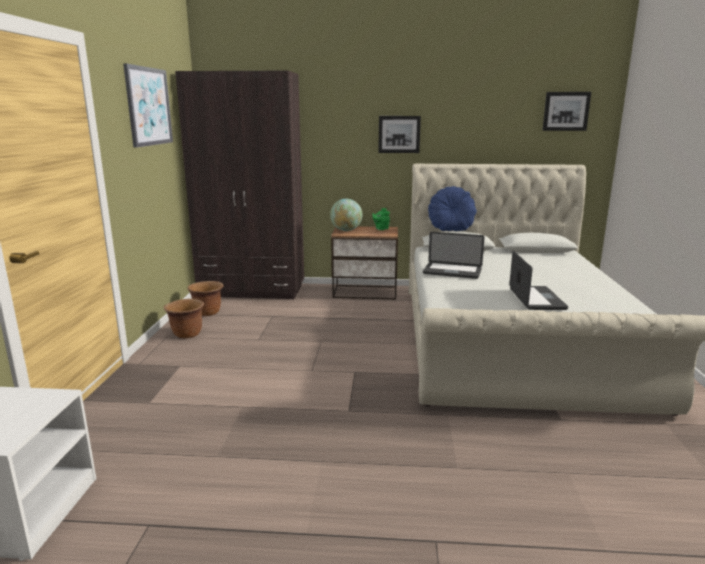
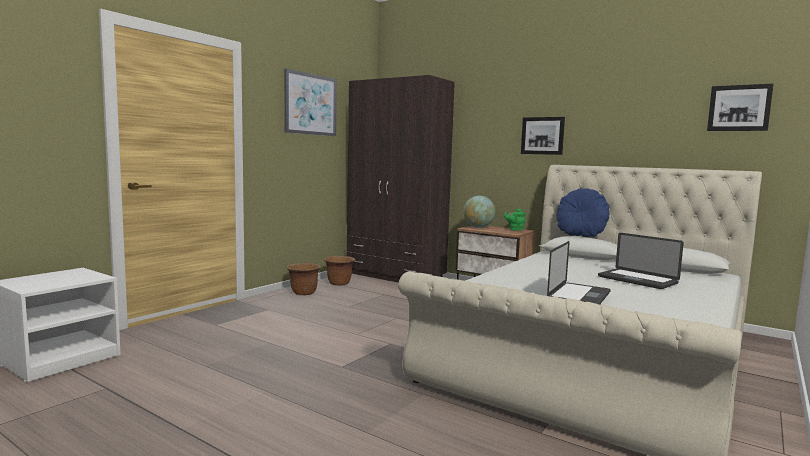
camera: 30 degrees right, 10 degrees down
(452, 272) = (534, 267): laptop -> laptop (637, 280)

